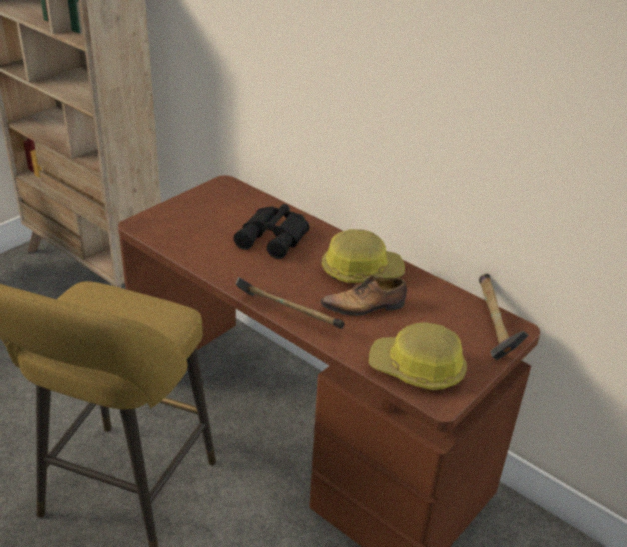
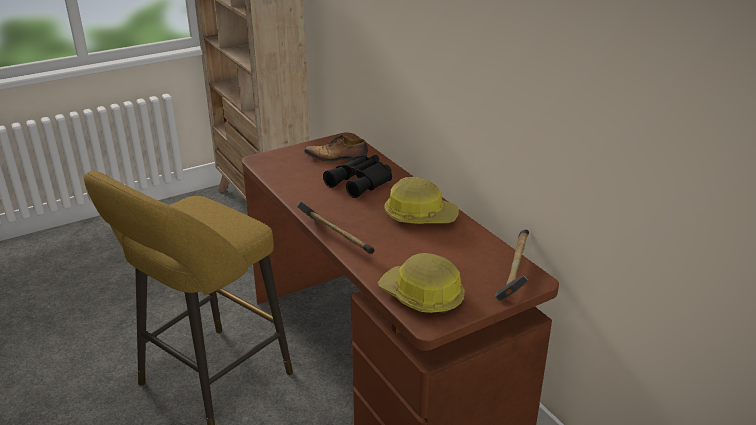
camera: 20 degrees right, 5 degrees down
(365, 307) = (406, 243): shoe -> shoe (337, 158)

